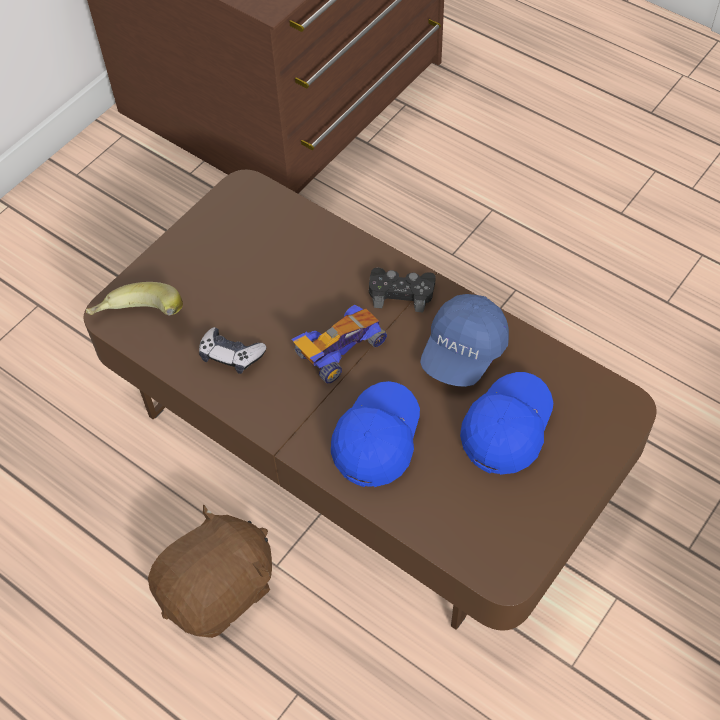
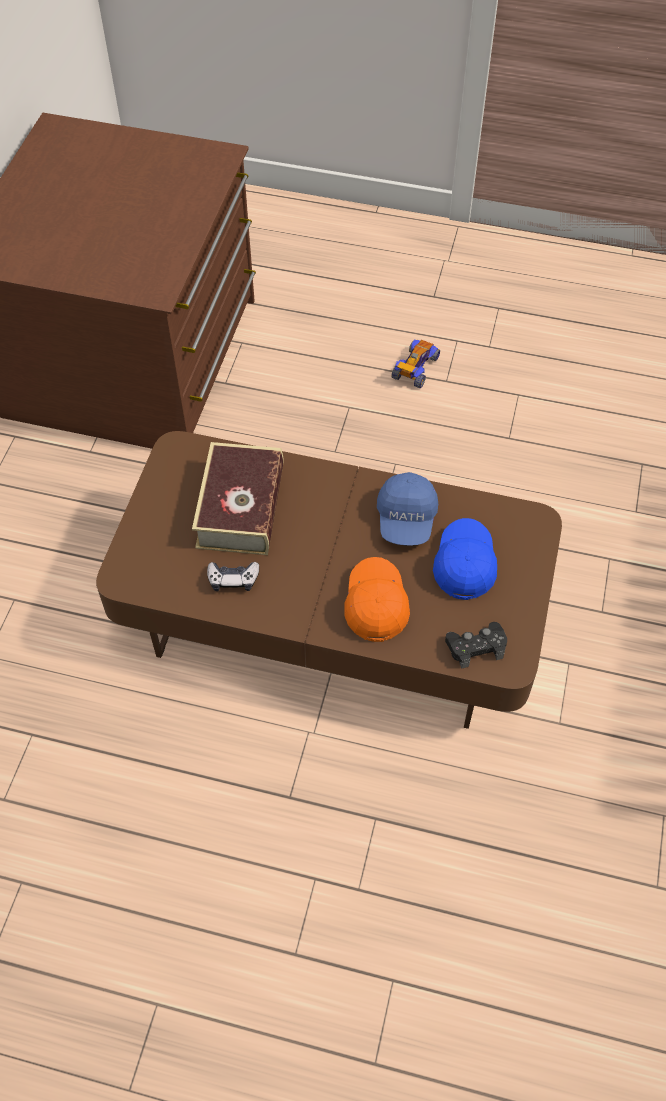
camera: 25 degrees left, 0 degrees up
(139, 322) = (146, 578): banana -> none
(219, 590) = (279, 767): brown plush toy -> none
(280, 277) = (240, 507): none -> book
(339, 351) = (314, 548): toy car -> toy car (415, 370)
(377, 440) = (375, 605): blue cap -> orange cap
(401, 293) = (339, 490): black game controller -> black game controller (476, 647)

